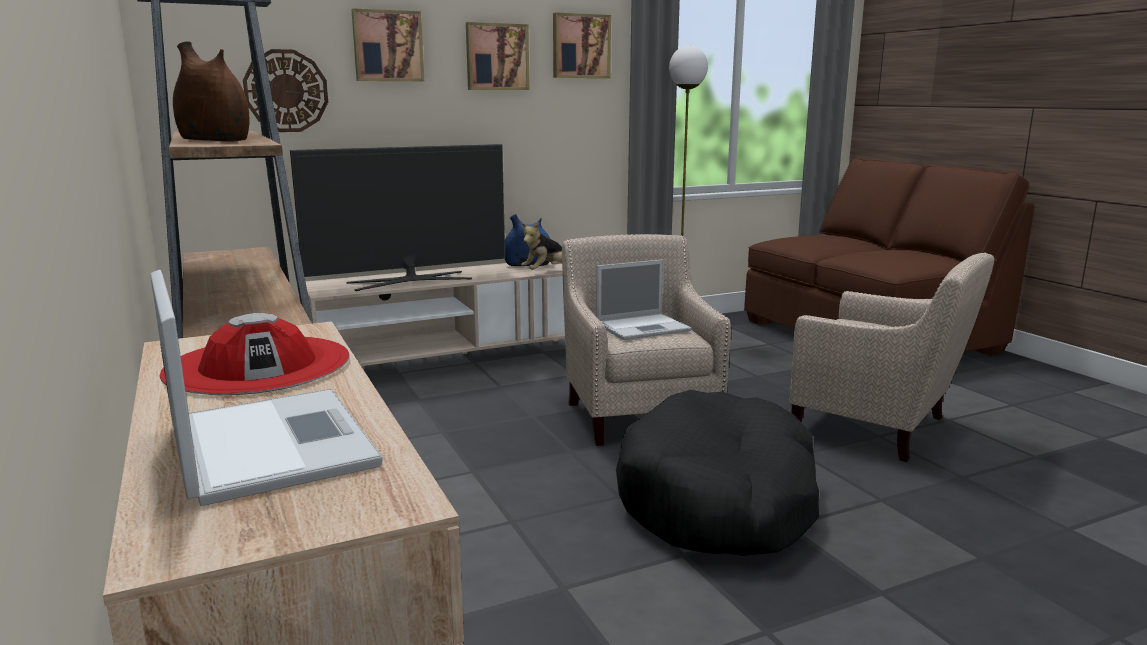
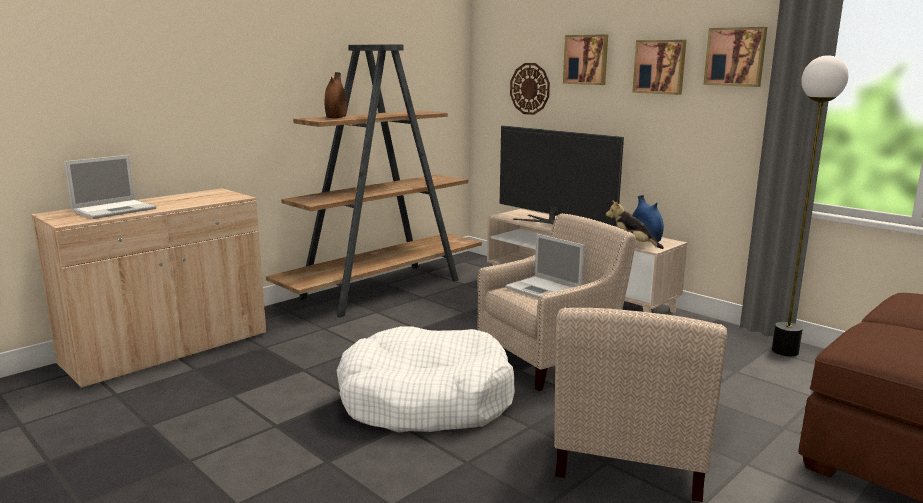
camera: 70 degrees right, 0 degrees up
(258, 365) = (192, 199): red hat -> none
(718, 500) = (425, 400): black dog bed -> white dog bed

